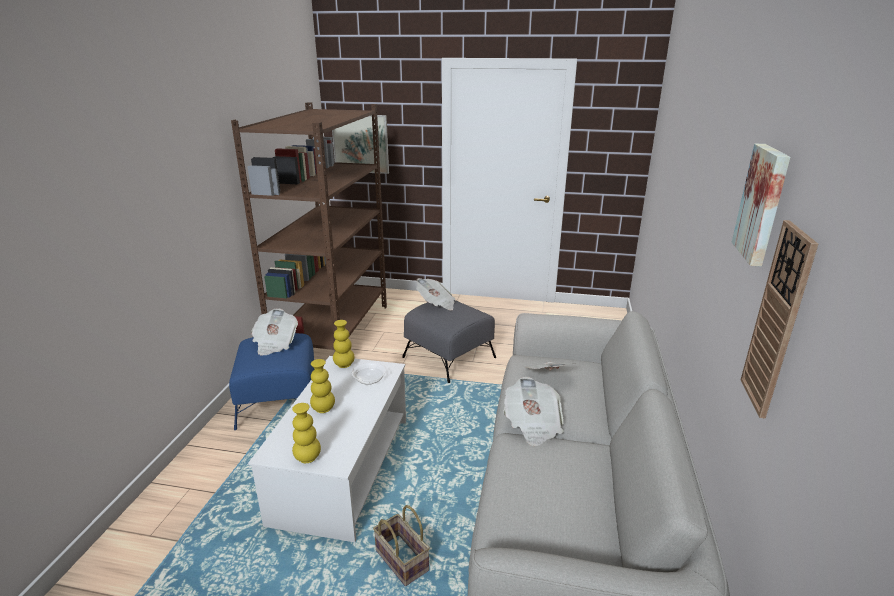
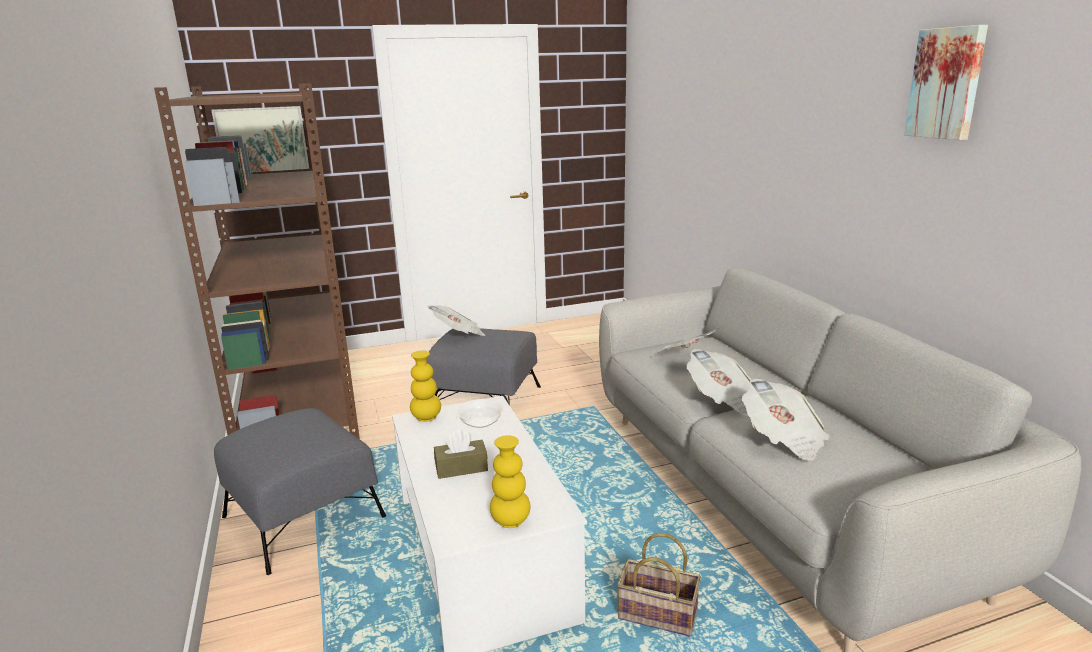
camera: 30 degrees left, 5 degrees down
(275, 343) = (285, 427): newspaper -> newspaper (783, 439)
(280, 400) = (304, 516): blue ottoman -> grey ottoman
(323, 409) = (461, 468): yellow vase -> brown tissue box
(777, 321) = (1024, 174): wall clock -> none

